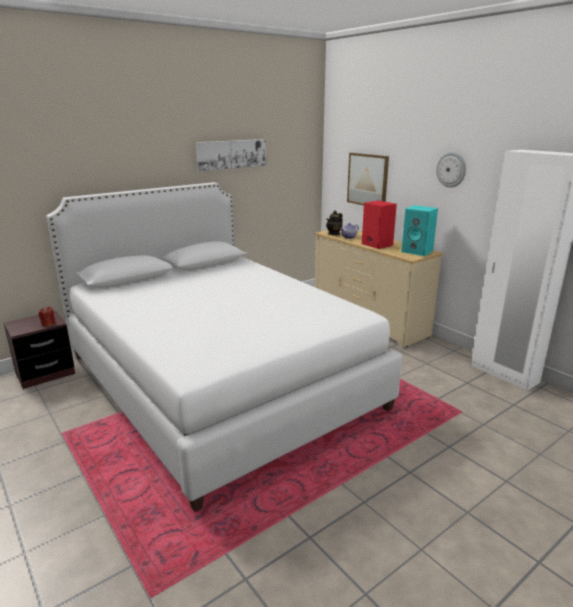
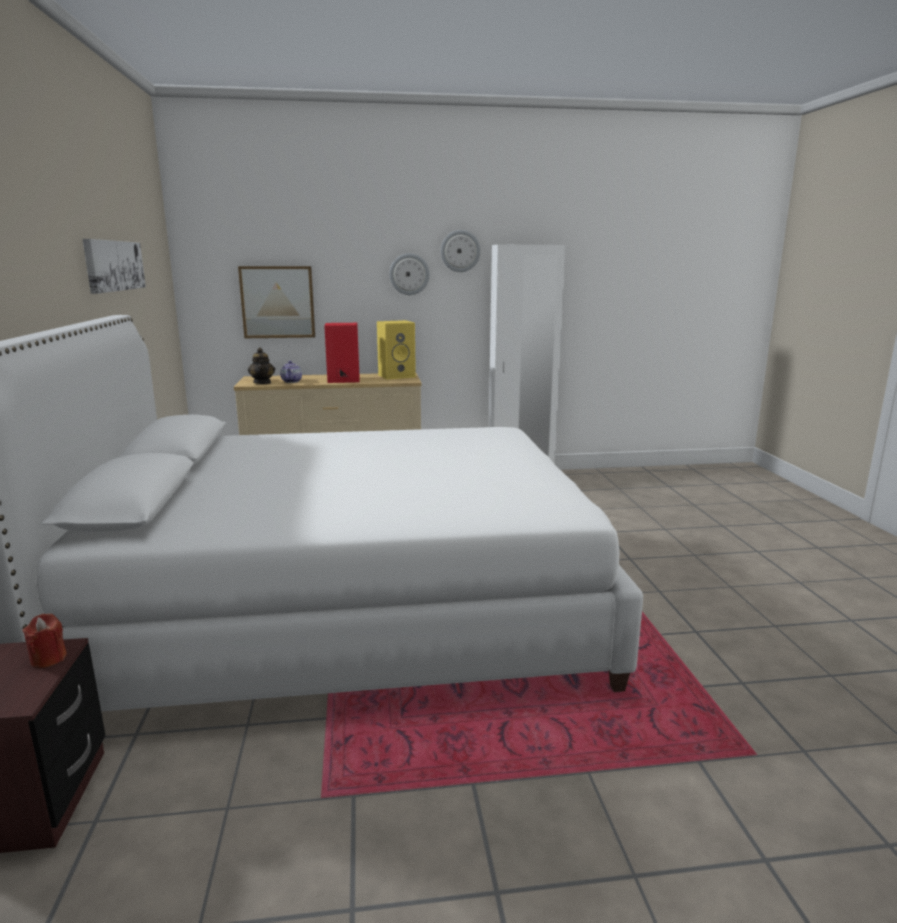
camera: 60 degrees left, 5 degrees down
(418, 251) = (397, 376): turquoise speaker -> yellow speaker
(495, 153) = (460, 251): none -> wall clock

